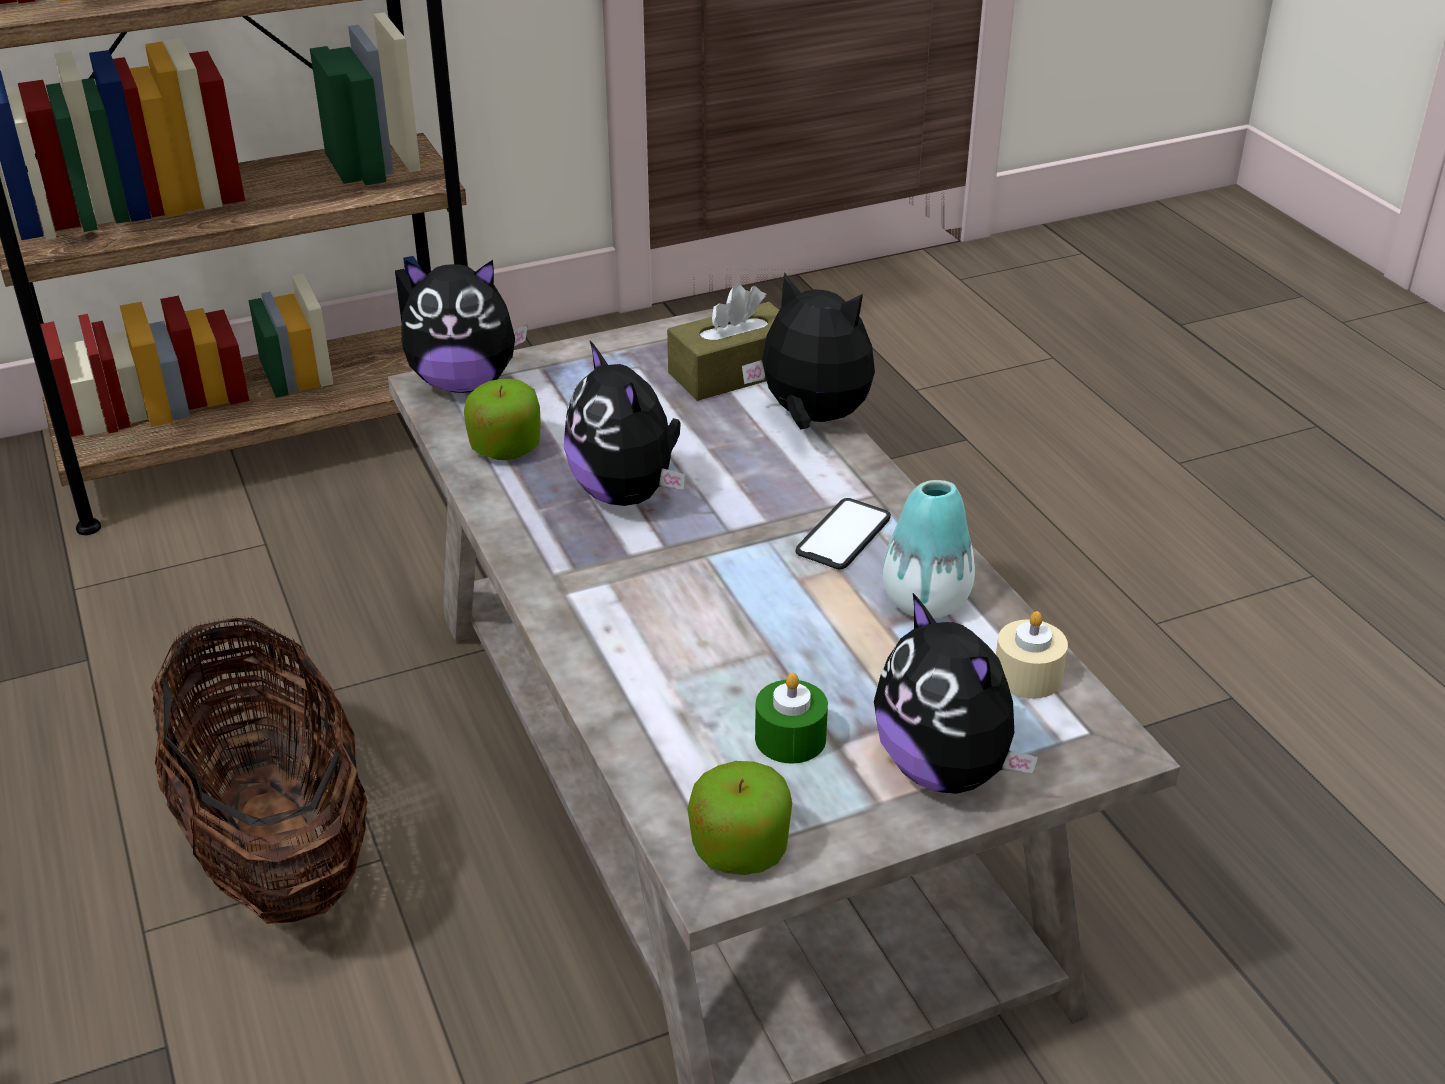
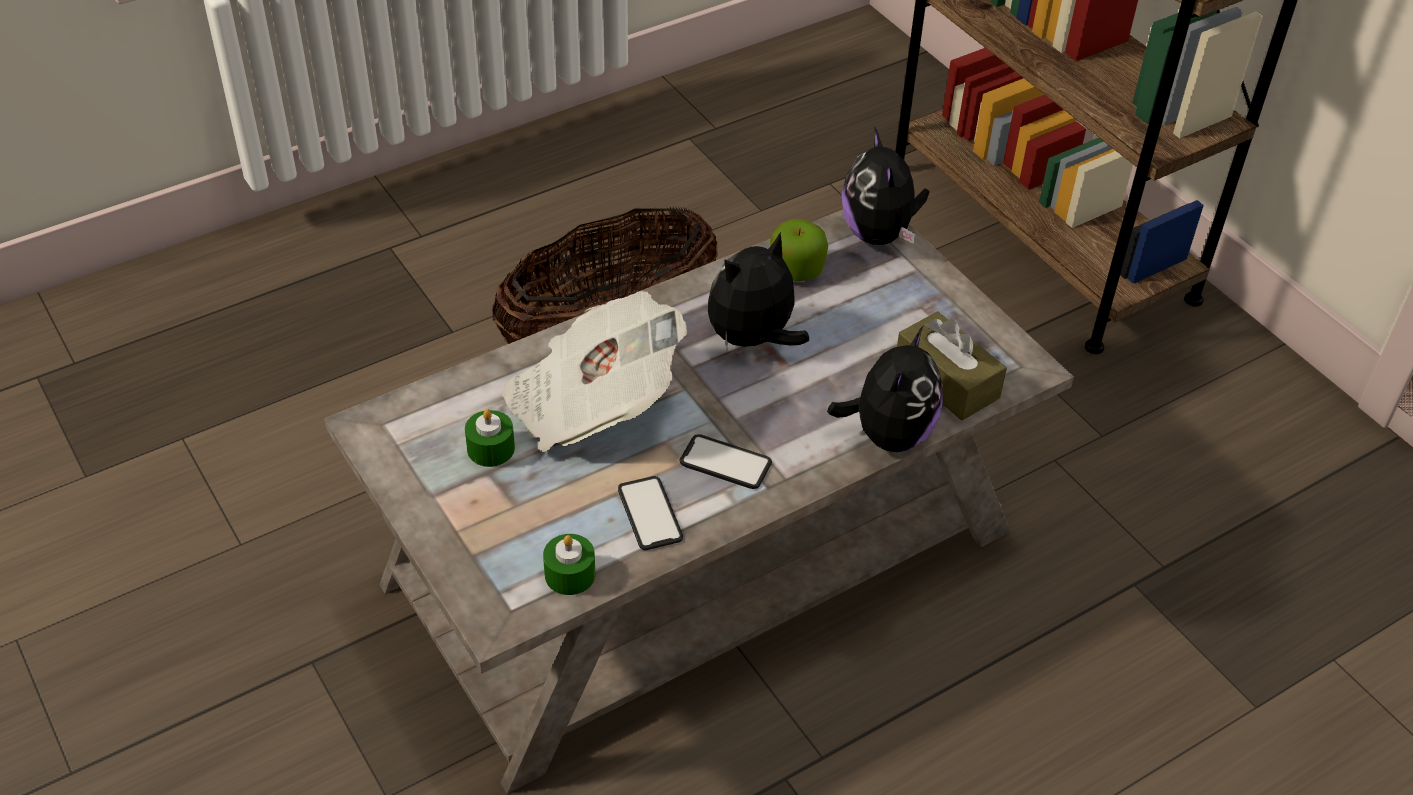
camera: 80 degrees right, 10 degrees up
(717, 636) = (592, 403): none -> newspaper
(740, 849) = (389, 433): apple -> none
(925, 601) = (650, 514): vase -> phone
(946, 769) = (466, 529): plush toy -> none
(1027, 675) = (570, 574): beige candle -> green candle

